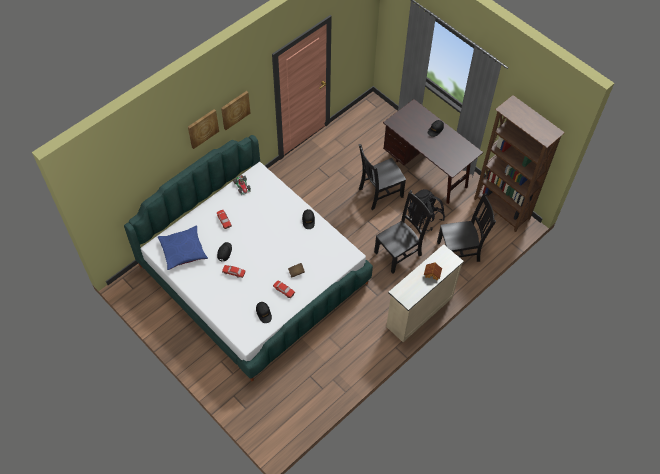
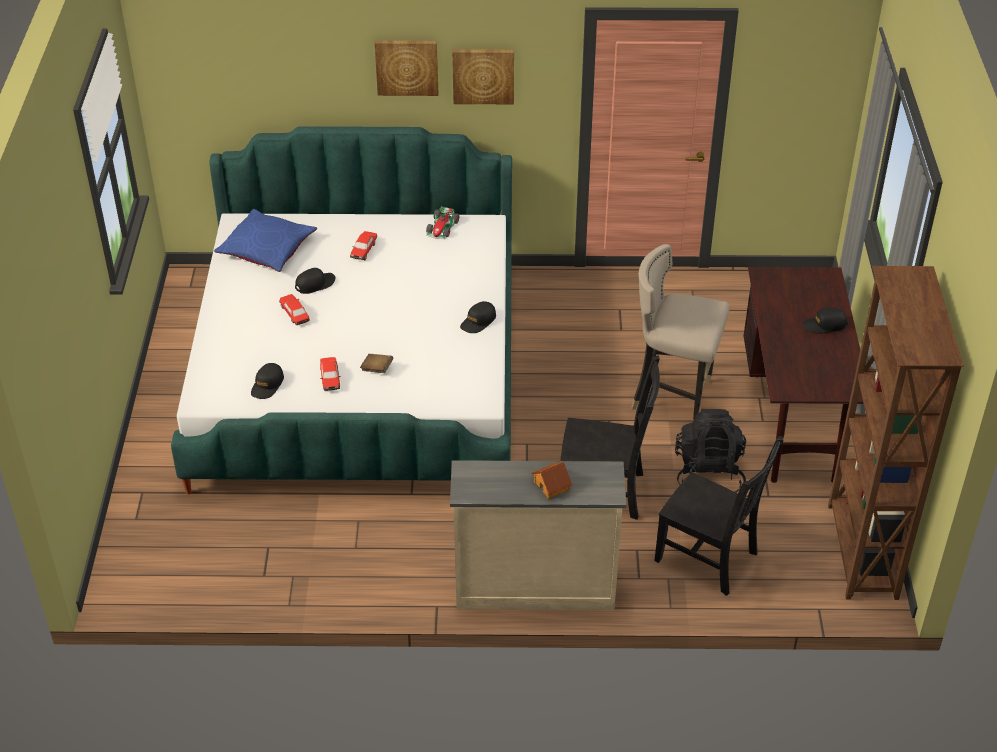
camera: 45 degrees right, 15 degrees down
(379, 193) = (673, 397): black chair -> beige stool

